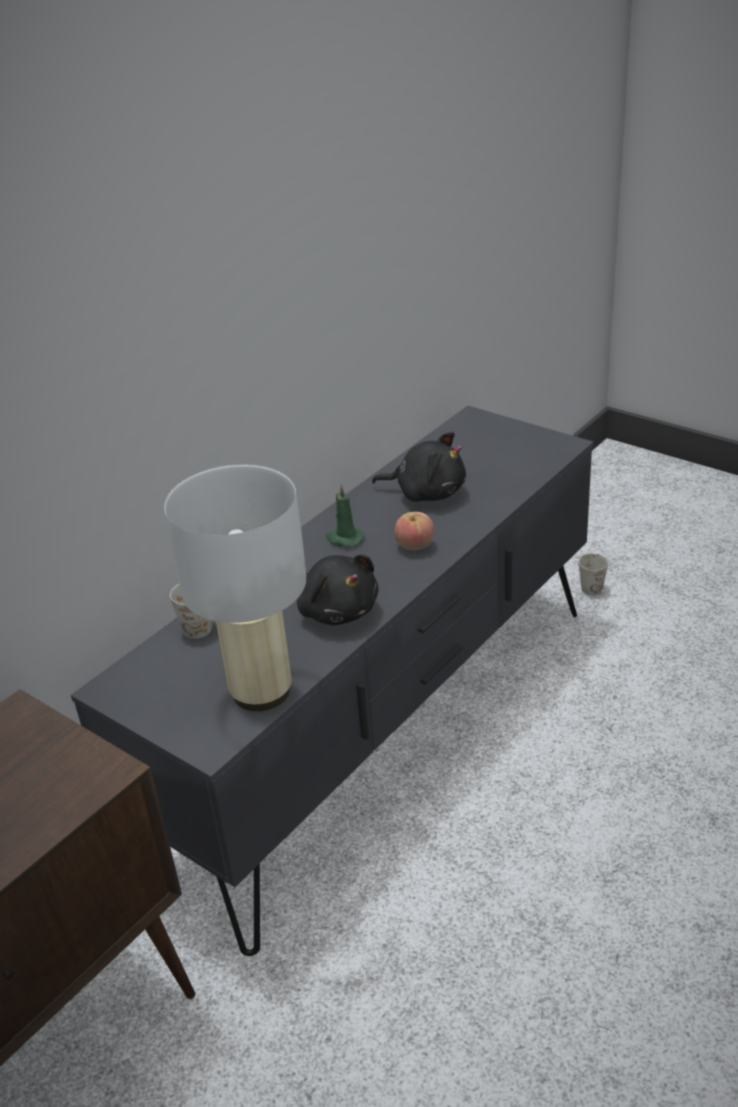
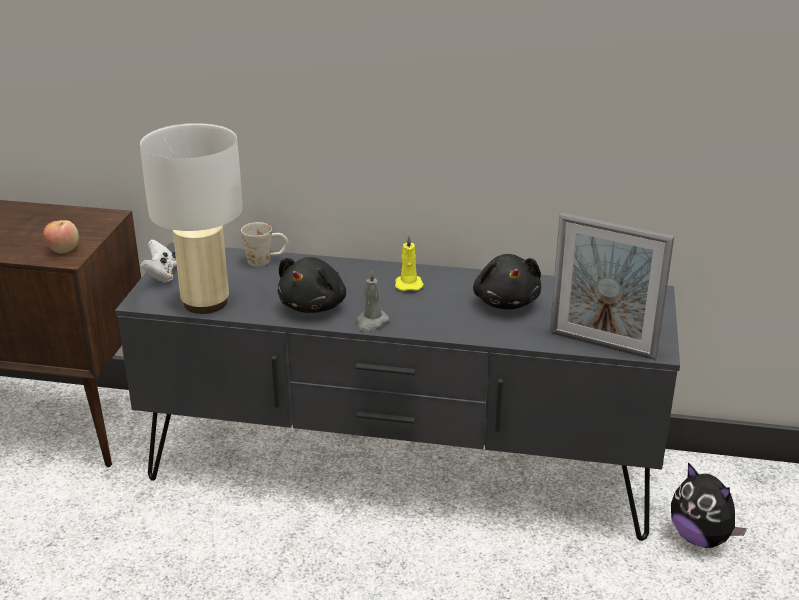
camera: 60 degrees right, 5 degrees down
(156, 717) = (161, 275): none -> white game controller
(344, 539) = (408, 284): green candle -> yellow candle
(403, 581) = (371, 322): none -> grey candle
(414, 545) = (423, 315): apple -> apple (63, 249)
(539, 466) = (602, 345): none -> picture frame
(589, 585) = (701, 537): white mug -> plush toy

